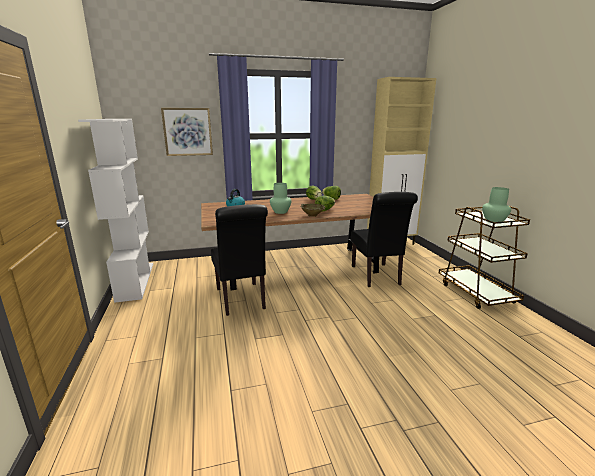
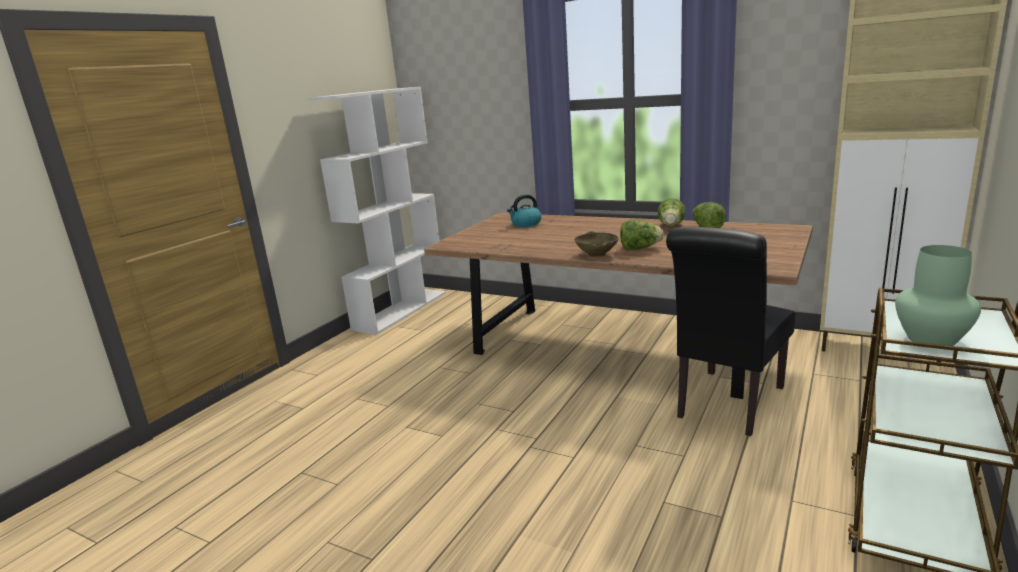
camera: 45 degrees right, 0 degrees up
(187, 132) = (490, 101): picture -> none
(241, 300) = (465, 371): black chair -> none
(280, 212) = (563, 241): green vase -> none

